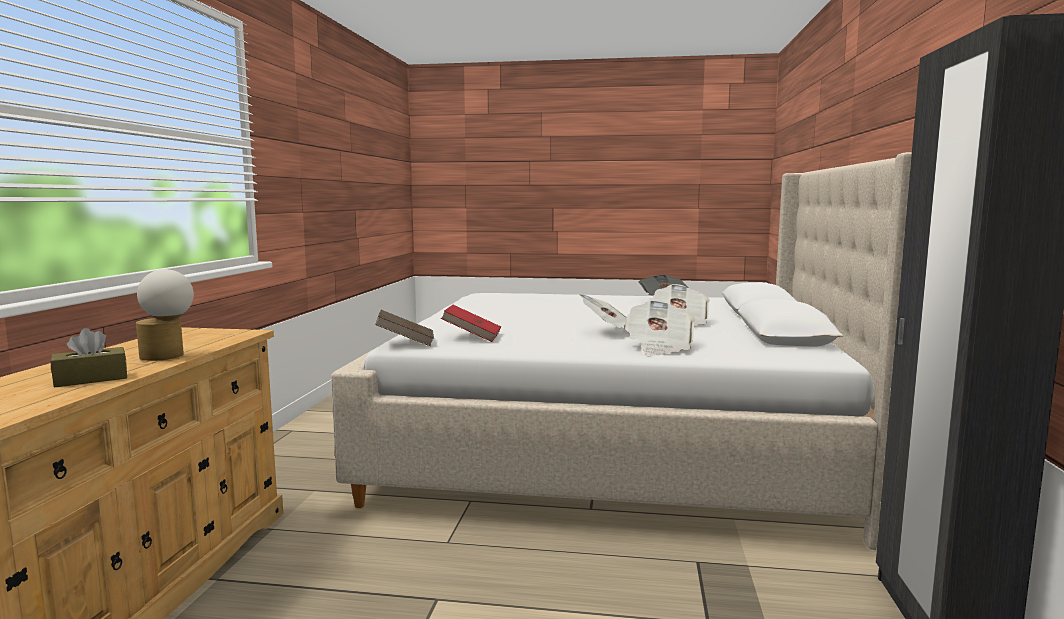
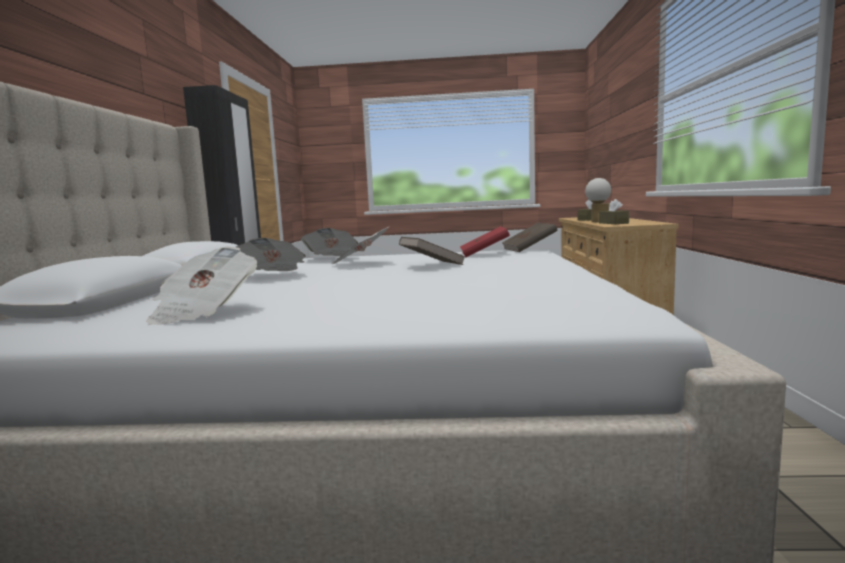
camera: 175 degrees right, 0 degrees up
(203, 341) = (613, 223): none -> brown tissue box
(540, 324) = (432, 265): none -> brown book

